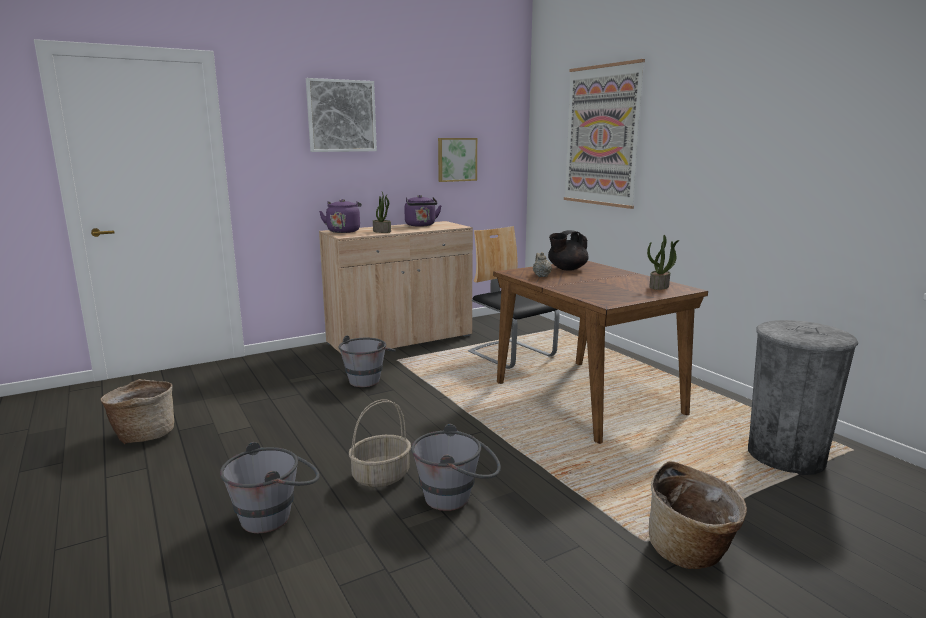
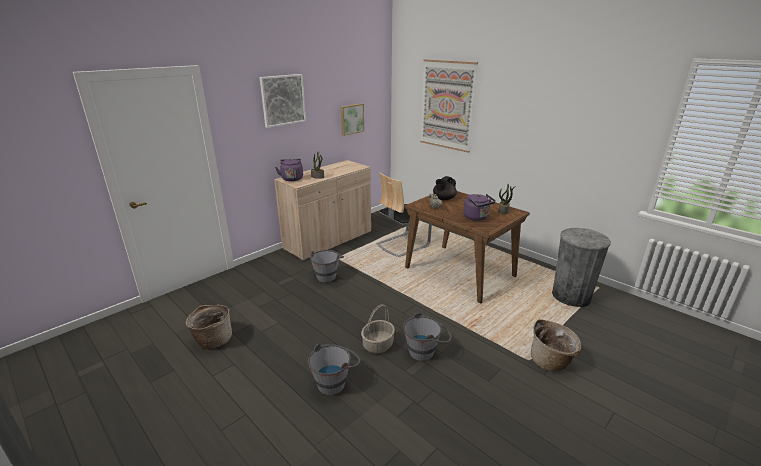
camera: 15 degrees left, 10 degrees up
(421, 225) = (336, 167): purple kettle -> purple kettle (477, 217)
(511, 354) = (402, 245): chair -> chair turned 75 degrees counterclockwise

